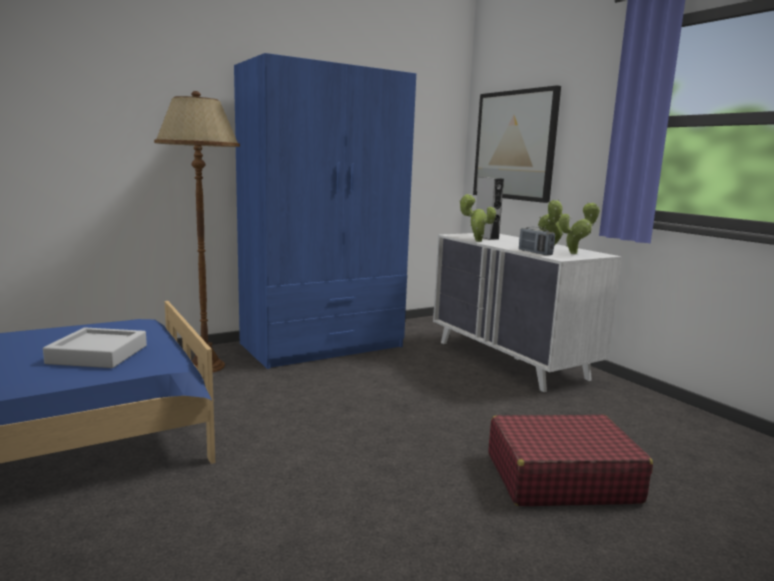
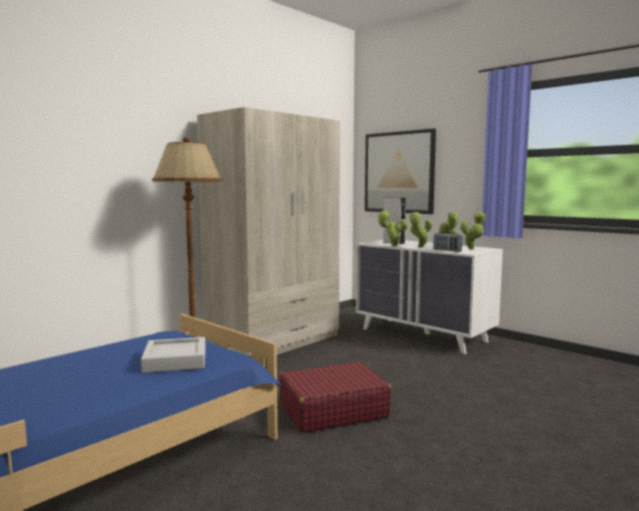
camera: 15 degrees left, 5 degrees down
(323, 345) = (275, 342): blue wardrobe -> beige wardrobe
(506, 246) = (419, 247): none -> potted plant
(560, 478) = (523, 407): red suitcase -> red suitcase (332, 410)

